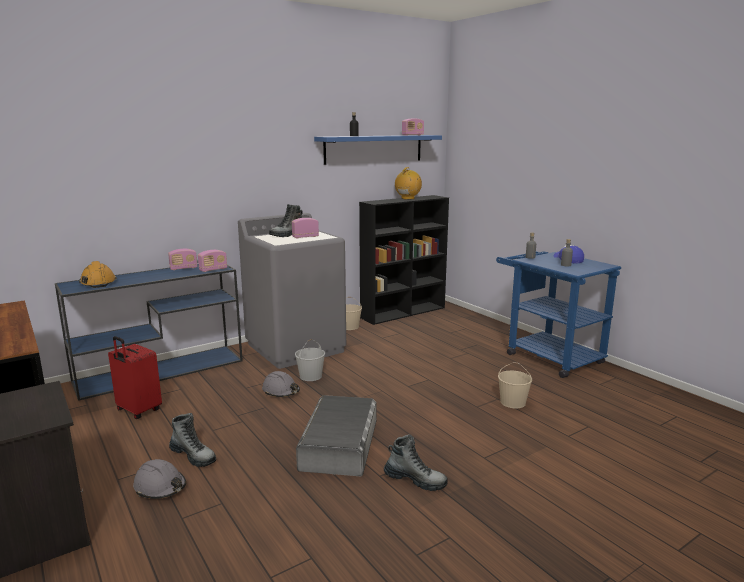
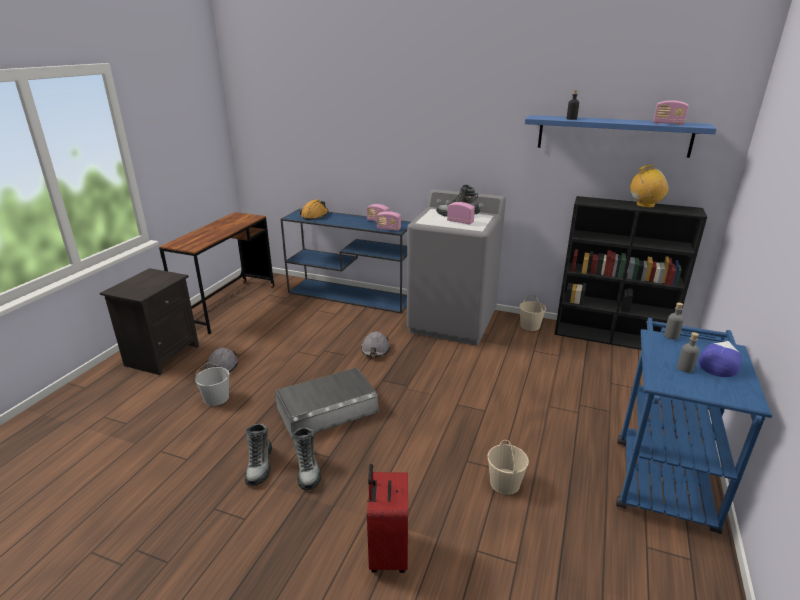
camera: 55 degrees right, 10 degrees up
(138, 411) = (295, 315): red suitcase -> red suitcase (387, 553)
(193, 456) = (262, 360): boot -> boot (259, 466)
(311, 376) = (414, 350): white bucket -> white bucket (217, 398)

